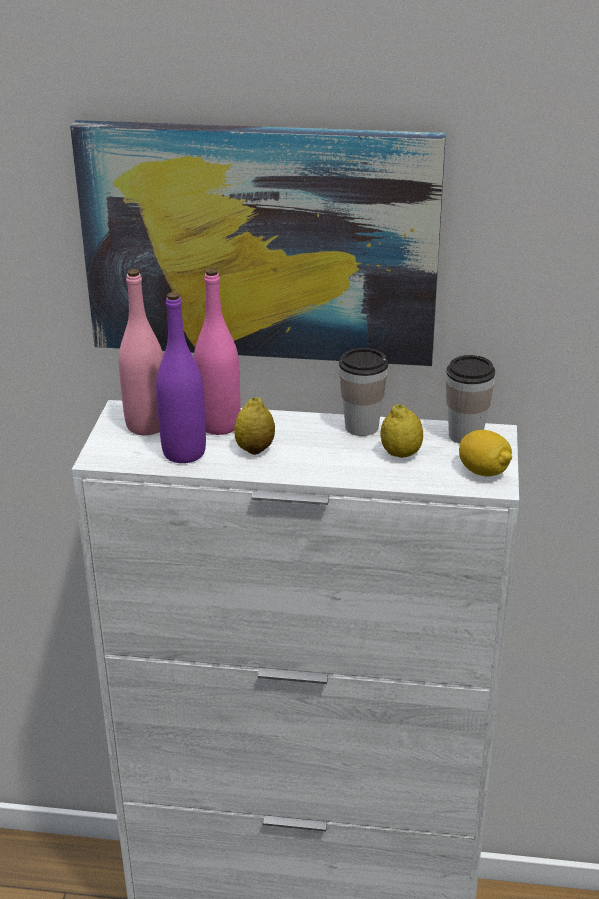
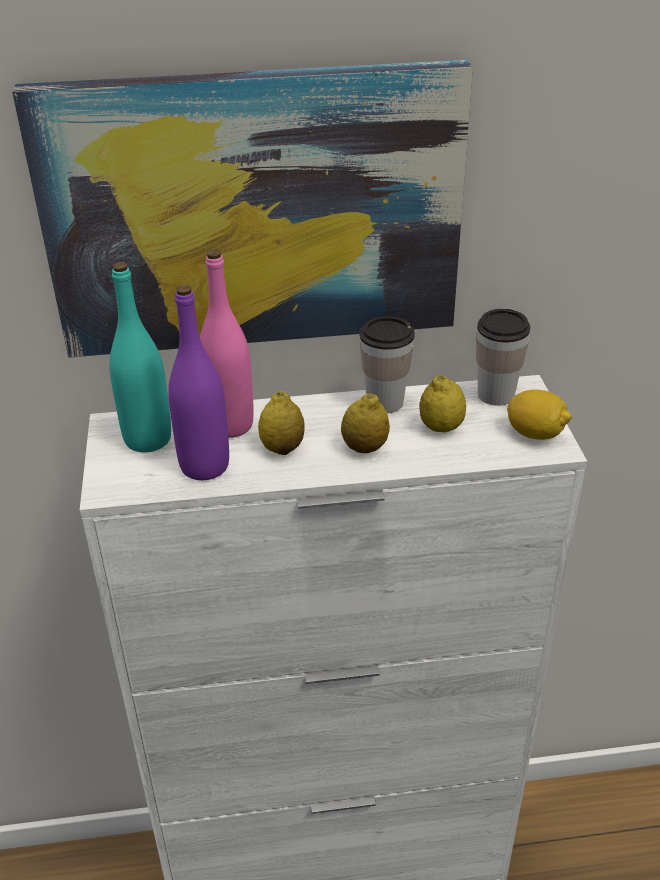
camera: 15 degrees left, 5 degrees up
(147, 426) = (148, 439): pink bottle -> turquoise bottle
(325, 459) = (365, 448): none -> lemon

